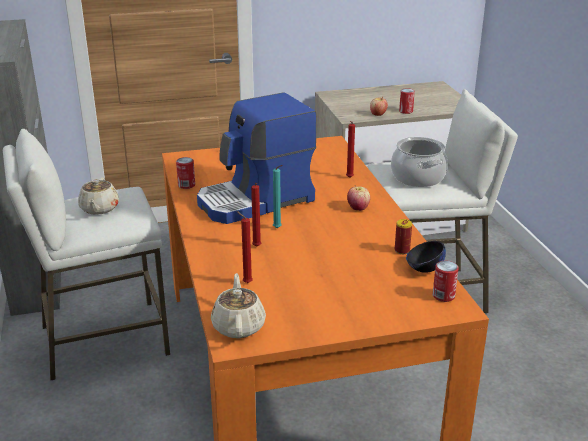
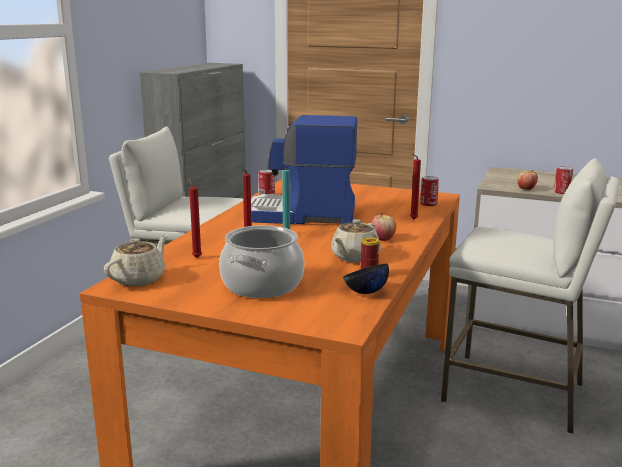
camera: 35 degrees right, 10 degrees down
(99, 209) = (200, 203): beige teapot -> beige teapot (354, 257)
(418, 177) = (506, 243): cooking pot -> cooking pot (262, 285)
(443, 296) = (347, 315): can -> can (428, 204)

